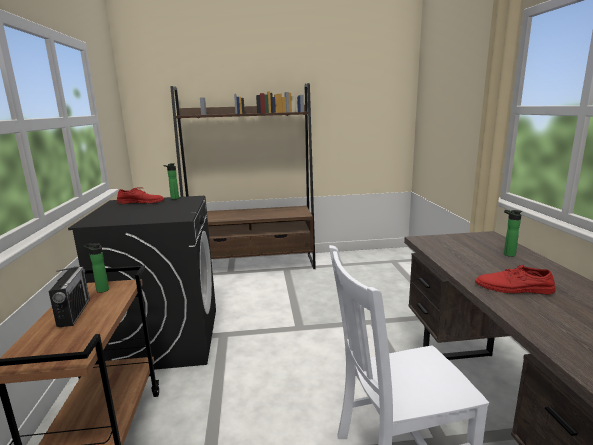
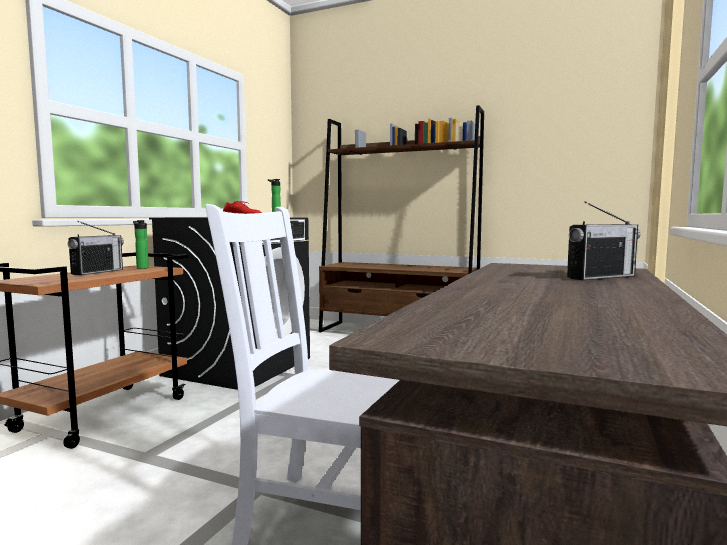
camera: 30 degrees right, 10 degrees down
(507, 254) = (601, 277): bottle -> radio
(513, 288) = (516, 289): red shoe -> none

